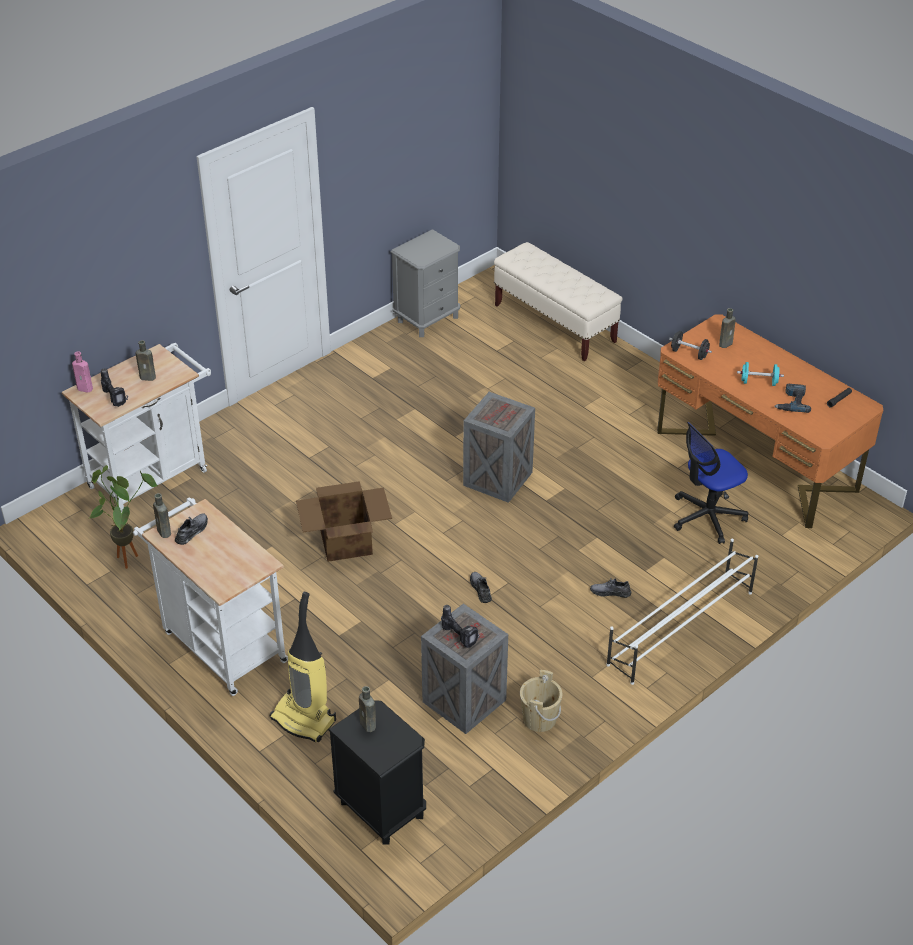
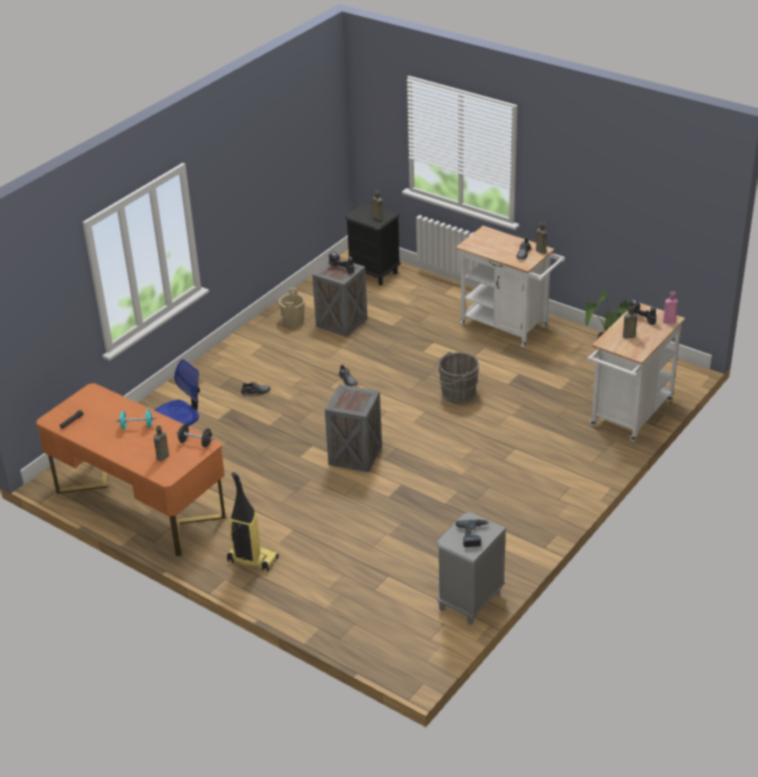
camera: 170 degrees right, 5 degrees down
(304, 719) = (435, 301): vacuum cleaner -> vacuum cleaner (252, 560)
(345, 542) = (456, 394): cardboard box -> grey bucket
(555, 324) = (336, 617): beige bench -> none
(679, 628) = (206, 378): white shoe rack -> none
(791, 402) = (112, 414): power drill -> power drill (473, 535)

